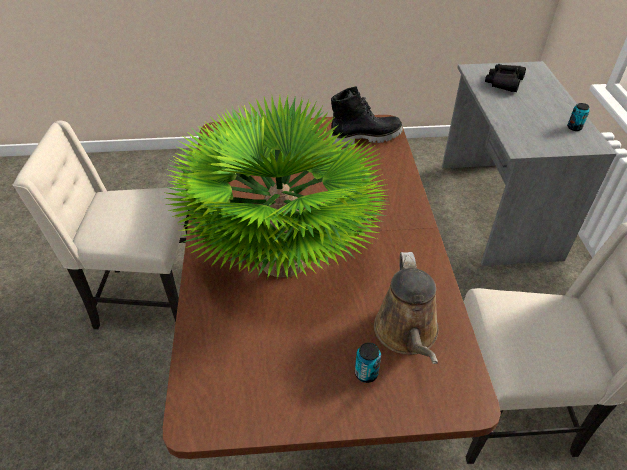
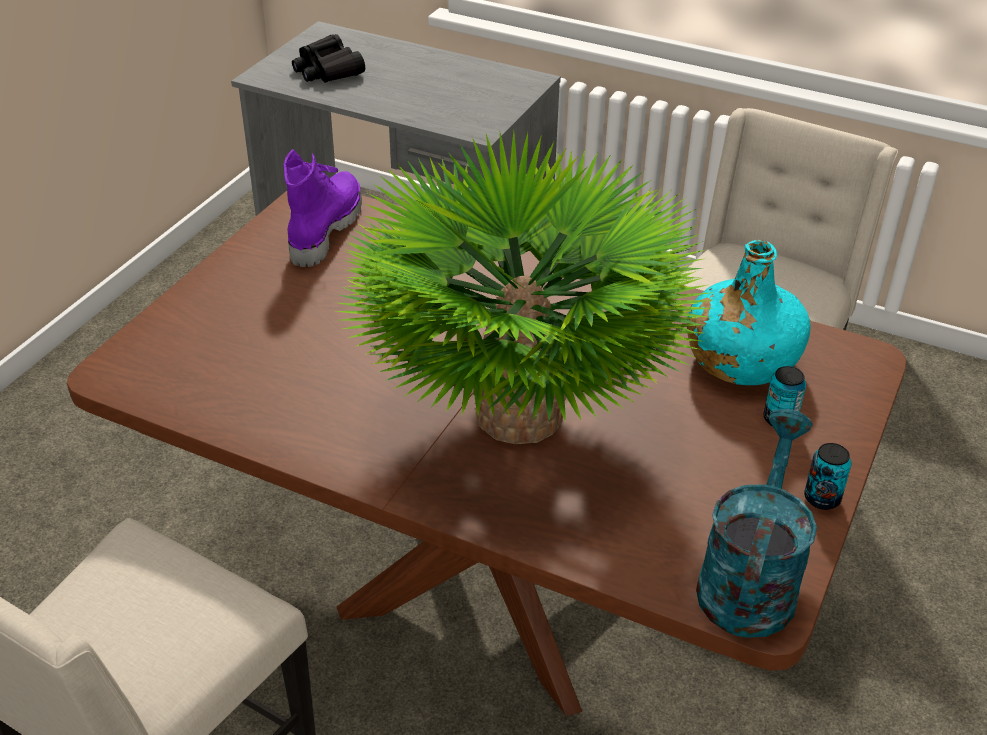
camera: 60 degrees left, 5 degrees down
(216, 405) = (749, 579): none -> turquoise watering can
(365, 137) = (324, 229): black boot -> purple boot
(407, 334) = (741, 360): brown watering can -> turquoise bottle
(574, 127) = (483, 75): can -> can (822, 498)

